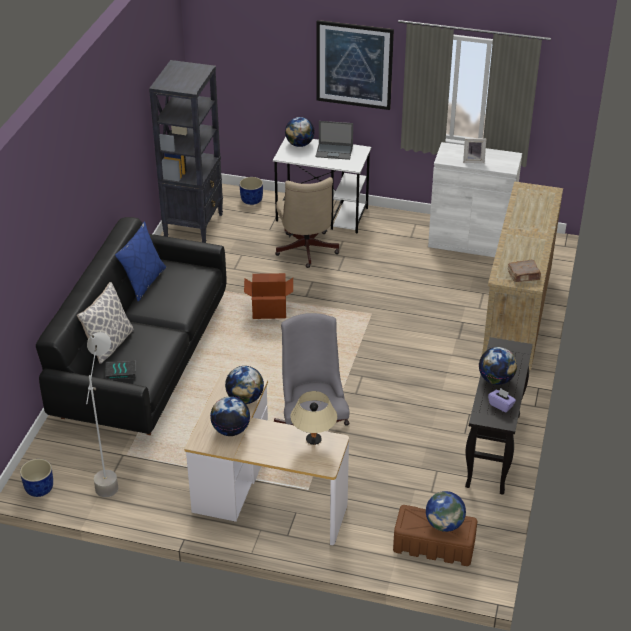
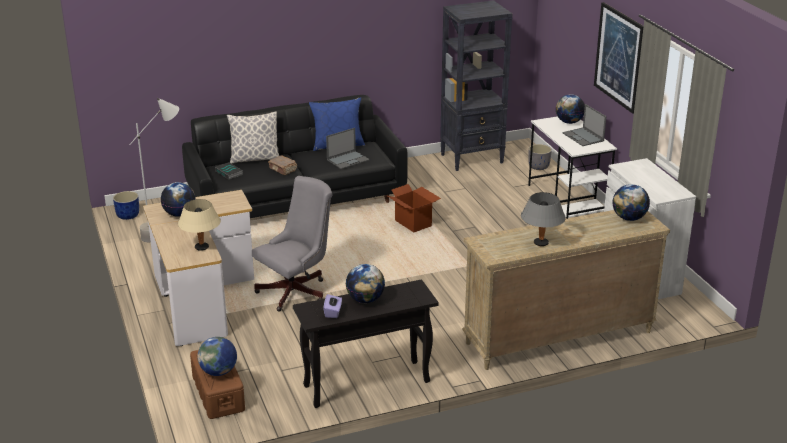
camera: 55 degrees right, 10 degrees down
(183, 289) = (348, 160): none -> laptop
(245, 399) = (220, 207): globe -> globe (629, 218)
(252, 200) = (539, 167): blue planter -> grey planter
(306, 251) = (508, 210): beige office chair -> none
(473, 160) = (642, 179): picture frame -> none
(524, 276) = (498, 250): brown book -> brown book (283, 169)
(531, 251) = (541, 243): none -> grey table lamp

